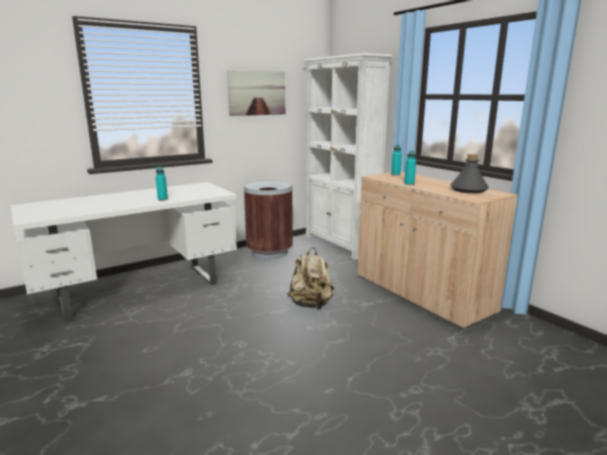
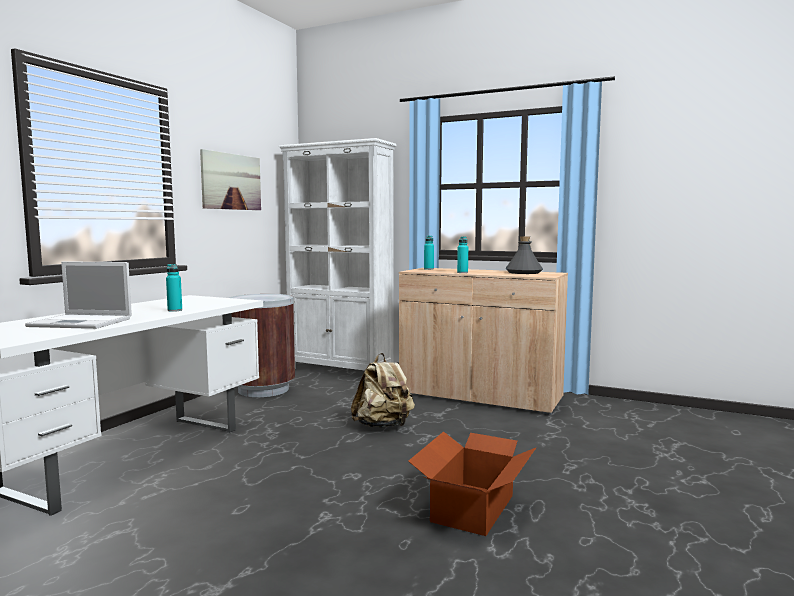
camera: 30 degrees left, 10 degrees down
(94, 205) = (83, 322): none -> laptop
(284, 402) = (471, 508): none -> cardboard box

